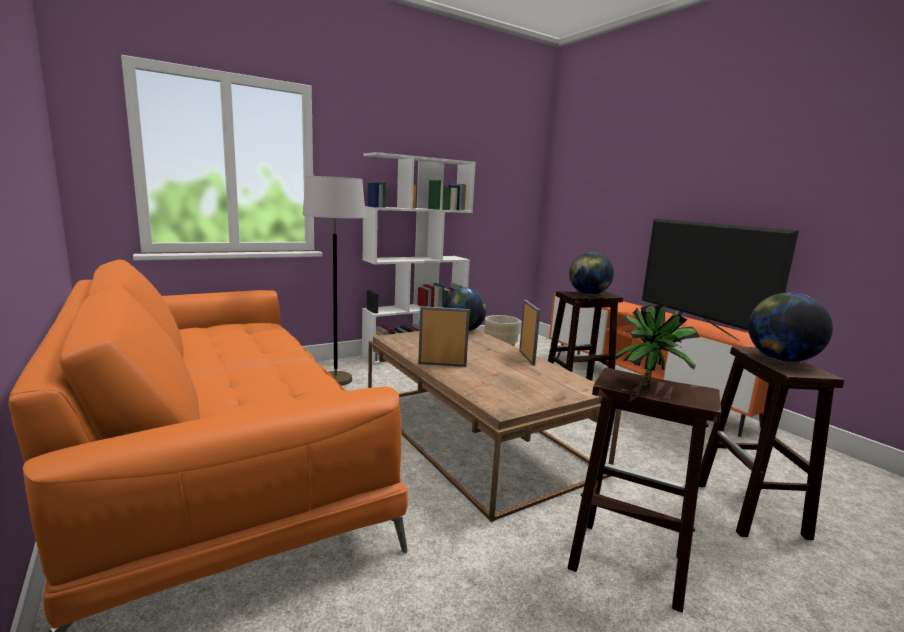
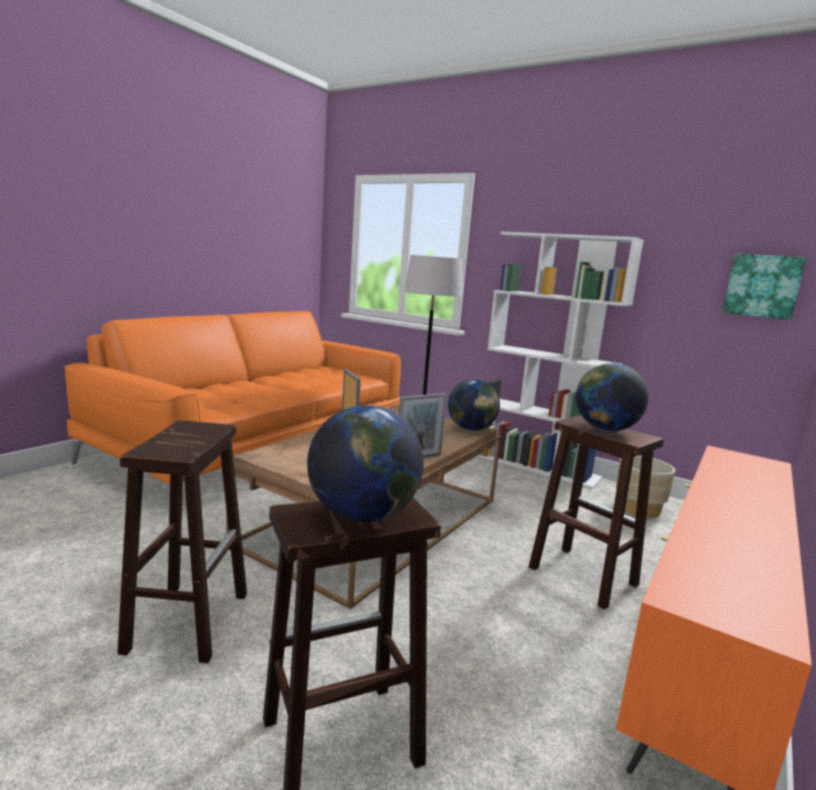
camera: 65 degrees right, 0 degrees up
(518, 193) = (762, 286): none -> picture
(649, 384) = (192, 437): potted plant -> none
(697, 328) = (715, 545): television -> none

